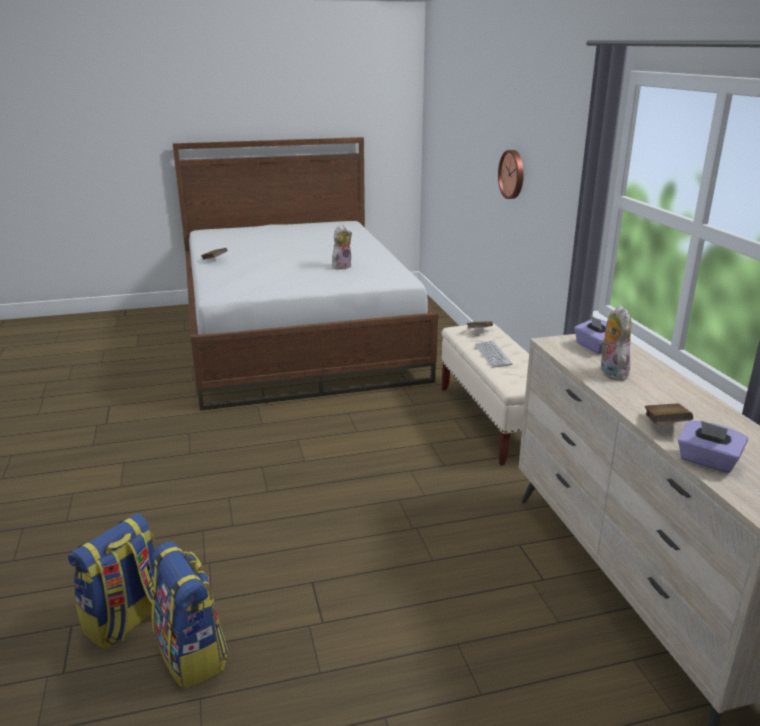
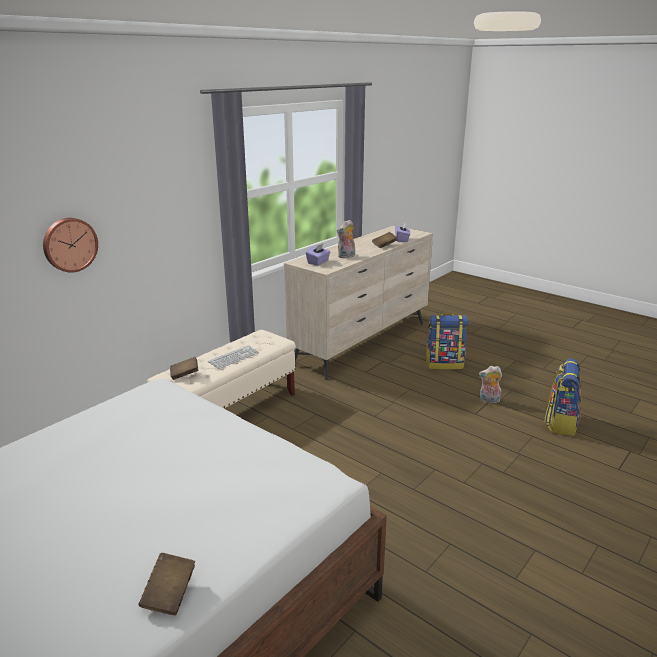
camera: 125 degrees left, 0 degrees up
(126, 621) = (586, 453): backpack -> backpack (444, 364)
(341, 266) = (127, 444): plush toy -> plush toy (489, 400)

